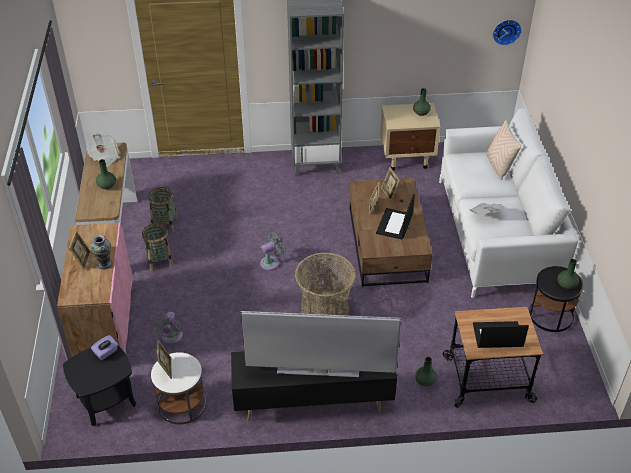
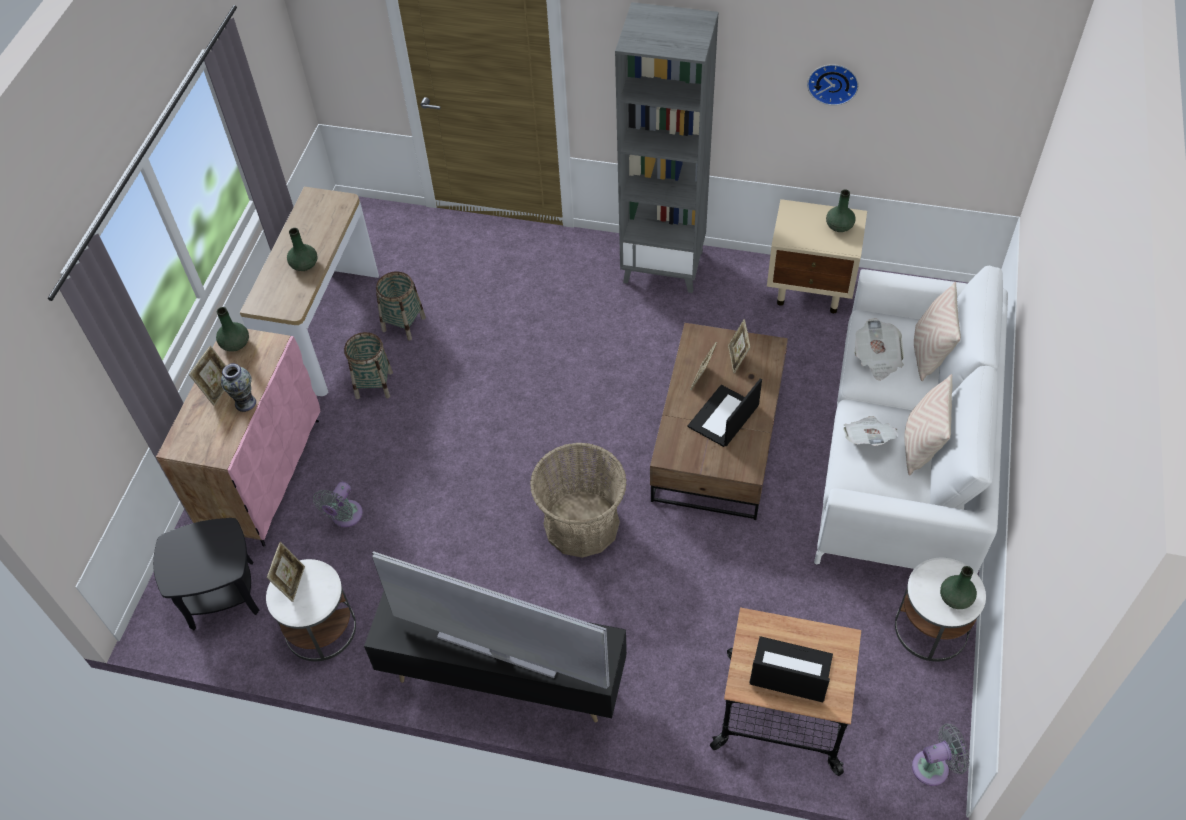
camera: 20 degrees right, 10 degrees up
(104, 157) = (319, 214): newspaper -> newspaper (877, 358)
(106, 352) = (220, 535): purple tissue box -> none
(271, 262) = (532, 426): grey fan -> grey fan (934, 767)
(425, 381) = (684, 689): green vase -> green vase (236, 344)
(506, 31) = (1006, 121): wall clock -> wall clock (833, 82)
(515, 212) = (920, 445): none -> beige pillow
(551, 315) = (931, 628): black side table -> white side table

